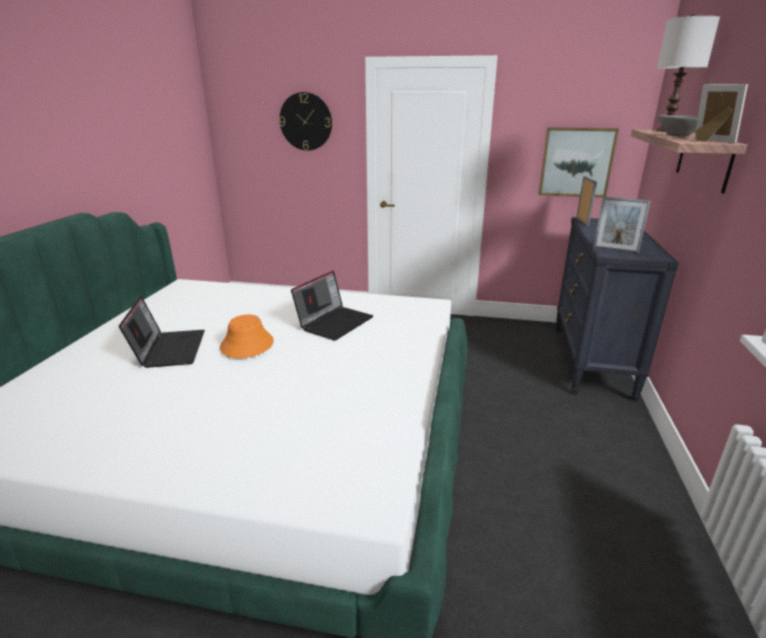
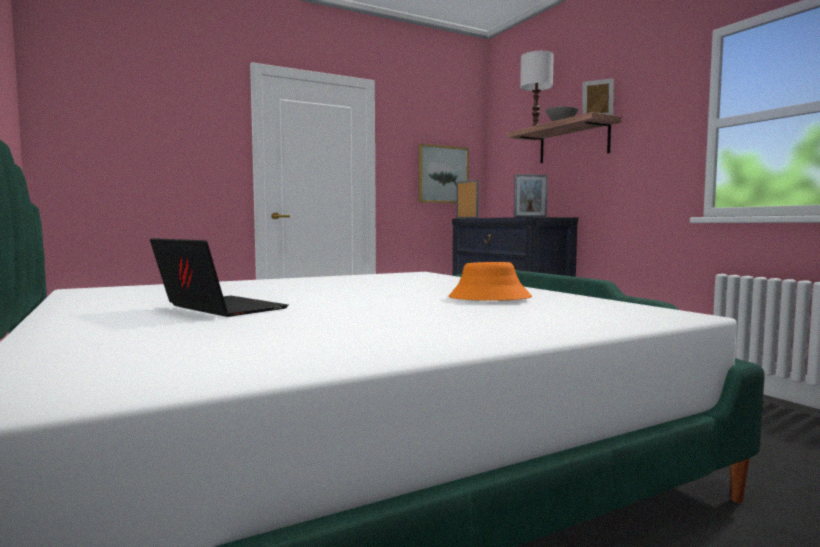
camera: 40 degrees left, 20 degrees down
(247, 345) = (313, 297): orange hat -> orange hat (488, 298)
(306, 121) = (177, 121): wall clock -> none
(334, 322) = (364, 283): laptop -> none

